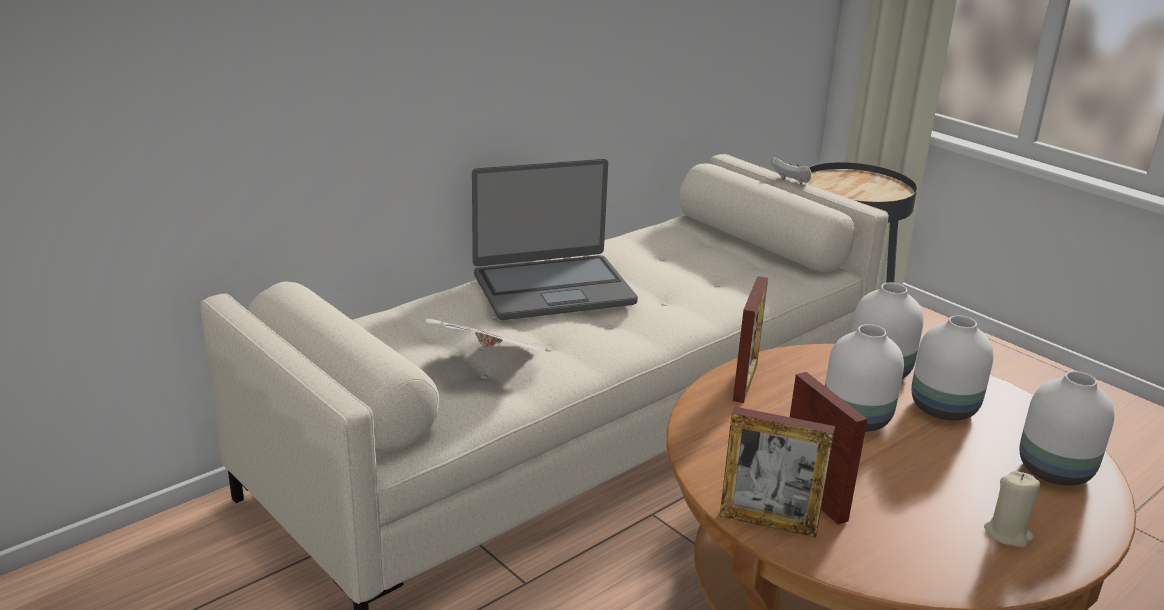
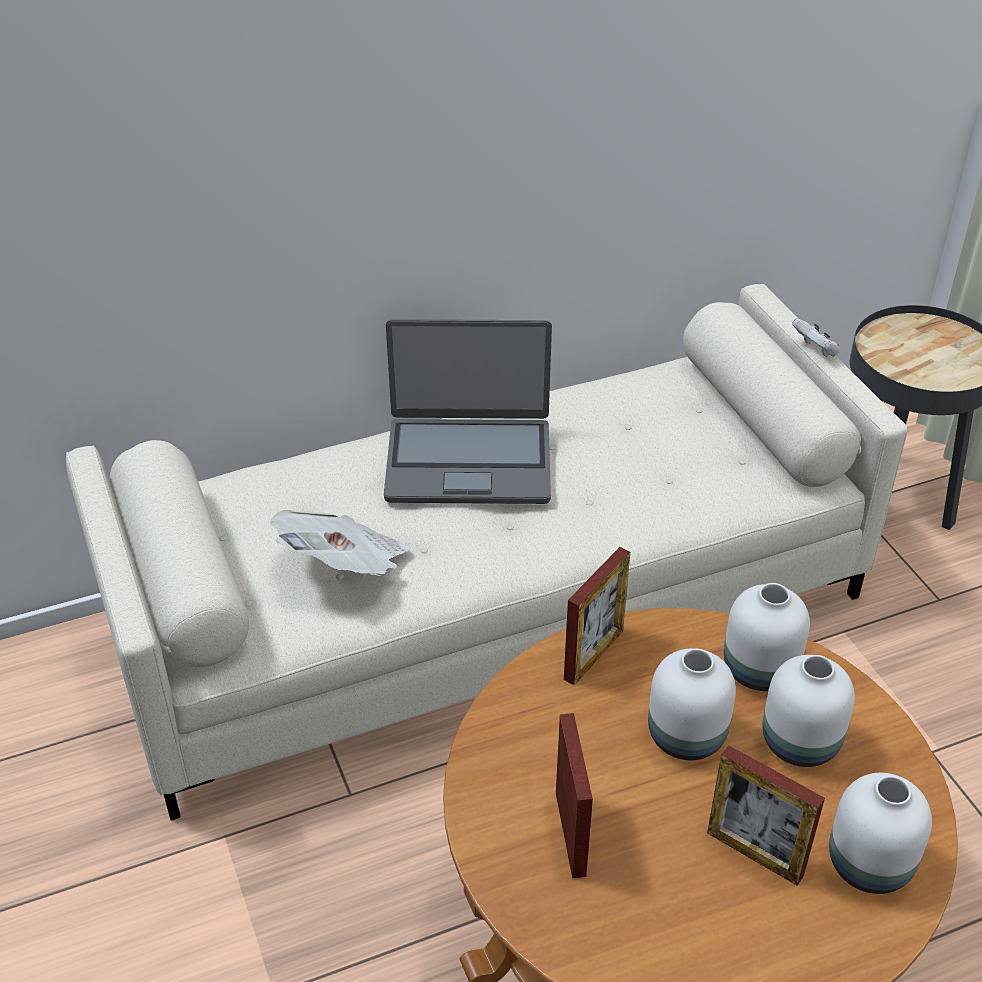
camera: 20 degrees right, 15 degrees up
(768, 522) = (501, 857): picture frame -> picture frame (754, 854)
(1008, 534) = (750, 938): beige candle -> none

